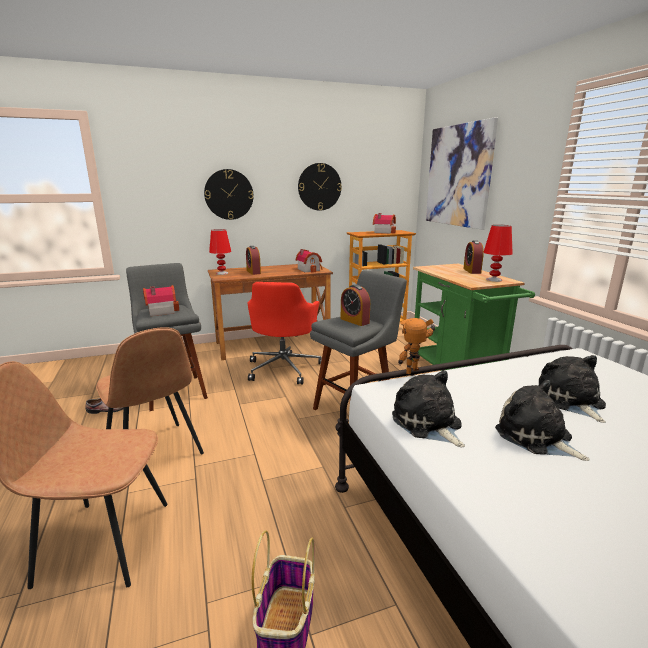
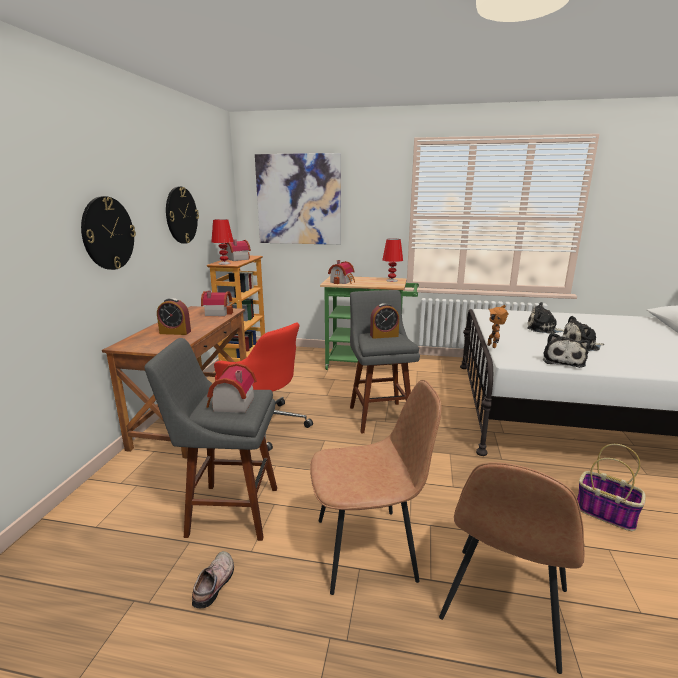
camera: 60 degrees left, 0 degrees up
(222, 273) = (145, 345): red table lamp -> red table lamp (224, 263)
(428, 424) = (563, 361): plush toy -> plush toy turned 75 degrees counterclockwise
(442, 269) = (343, 281): none -> toy house
(472, 271) = (360, 278): alarm clock -> none

